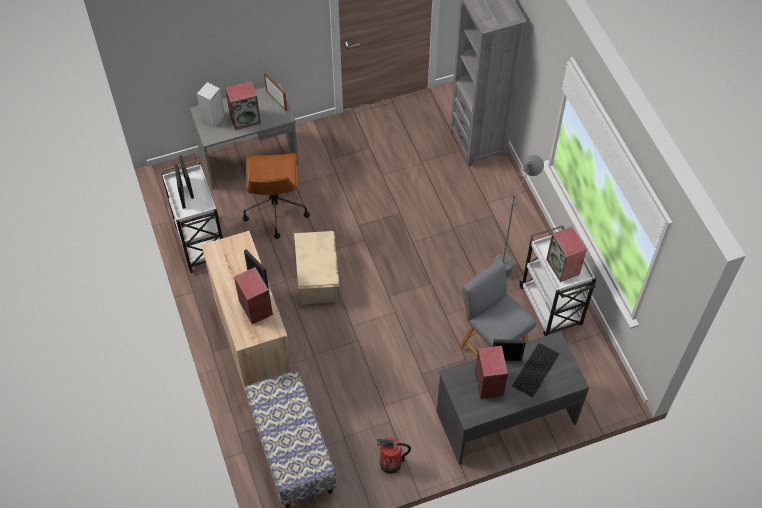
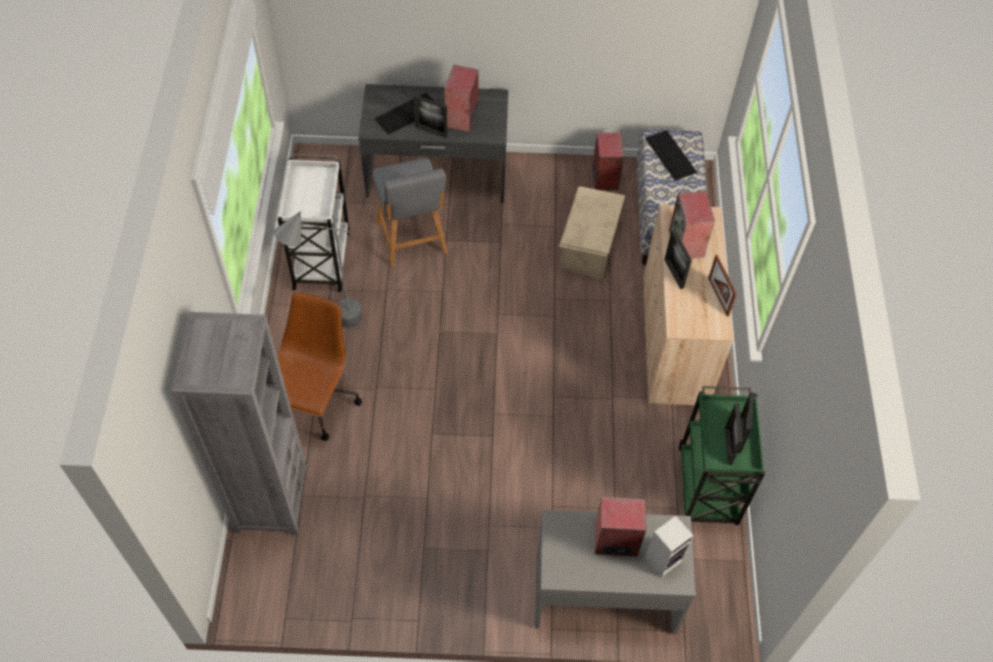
camera: 160 degrees left, 0 degrees up
(200, 242) = (707, 488): white cart -> green cart
(275, 209) = (593, 499): brown office chair -> brown office chair (315, 403)
(276, 100) = (557, 556): picture frame -> picture frame (718, 297)
(299, 451) = (671, 155): none -> keyboard
(318, 277) = (571, 386): beige storage box -> beige storage box (588, 246)
(391, 463) = (571, 175): fire extinguisher -> none
(563, 267) = (312, 187): speaker -> speaker (604, 177)

